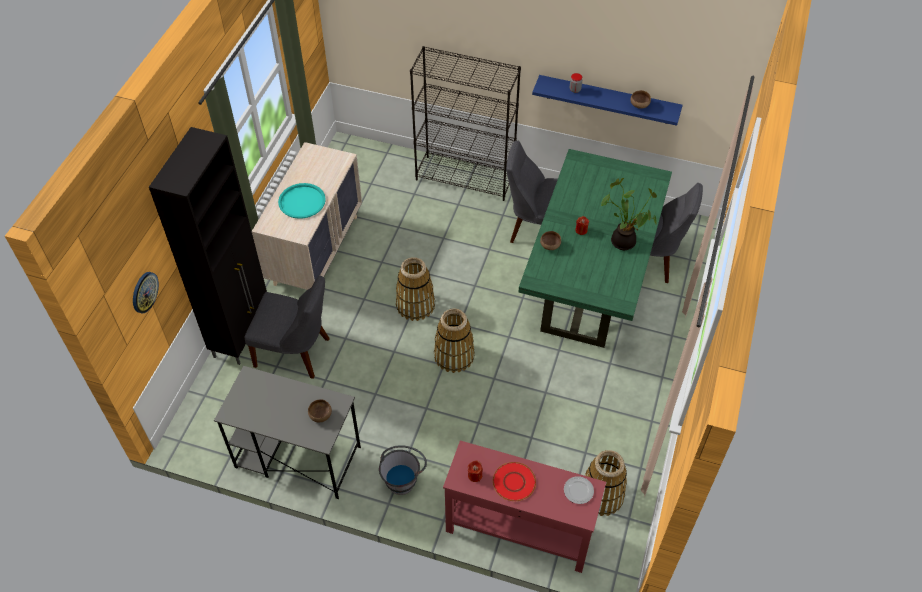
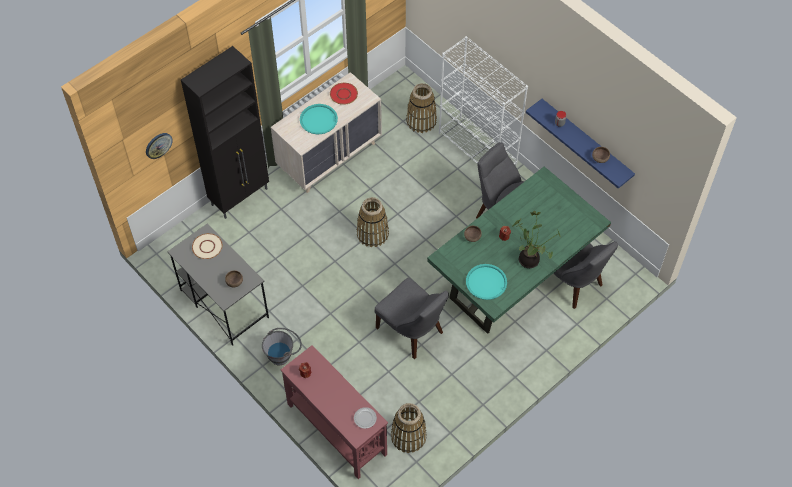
camera: 30 degrees right, 5 degrees up
(261, 391) = (207, 247): none -> beige plate
(296, 353) = (267, 228): grey chair -> grey chair (412, 332)
(454, 356) = (375, 285): basket -> basket (421, 121)
(465, 178) = (478, 149): black bookcase -> white bookcase
(513, 482) = (327, 390): red plate -> red plate (343, 94)
(597, 283) = (486, 282): none -> turquoise tray

